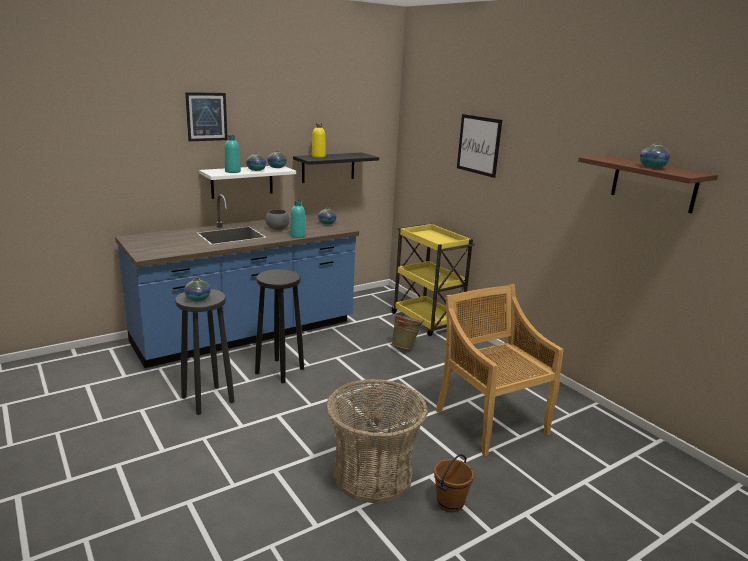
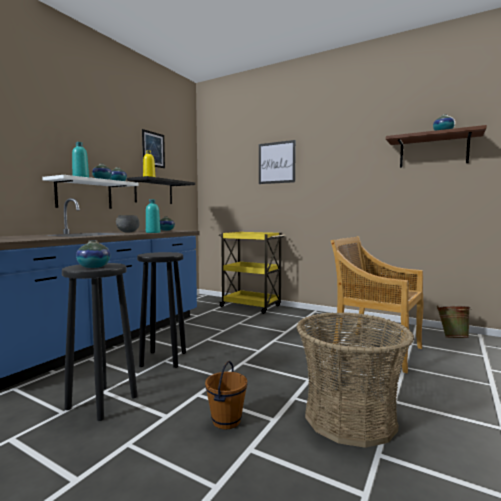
camera: 25 degrees left, 15 degrees down
(206, 116) = (50, 126): picture -> picture (153, 149)
(405, 347) = (254, 322): green bucket -> green bucket (453, 338)
(449, 503) = (440, 417): brown bucket -> brown bucket (226, 421)

